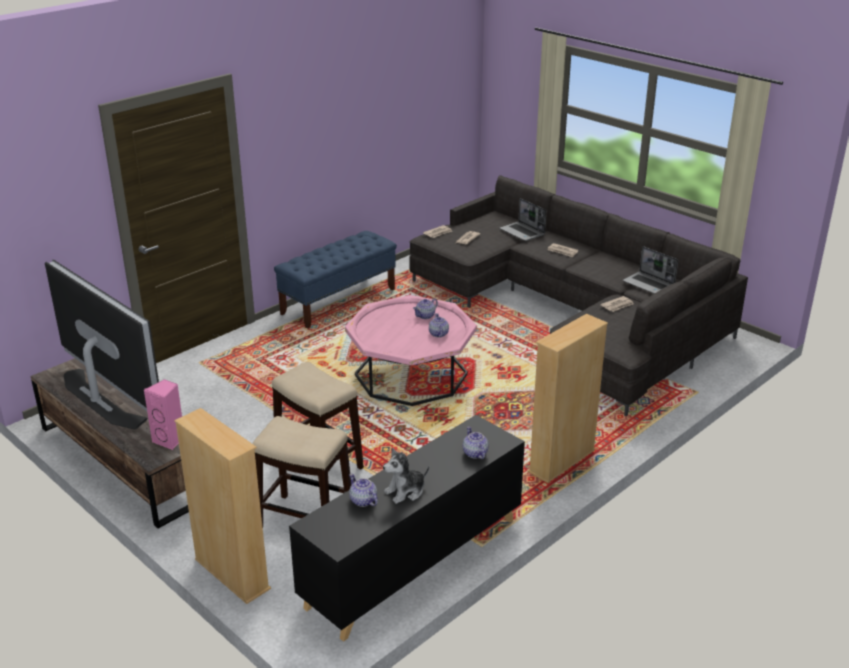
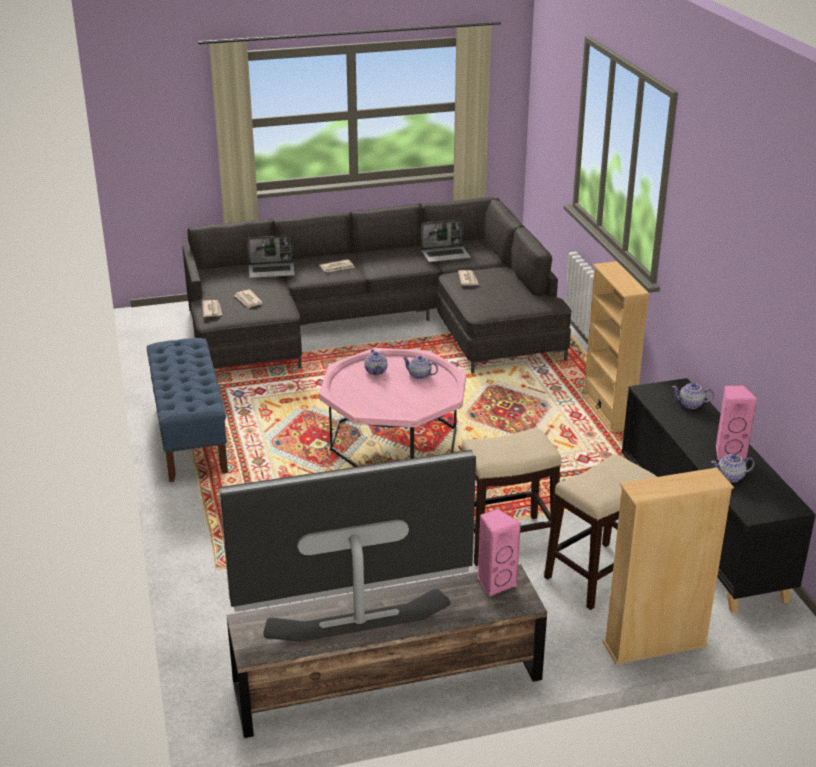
camera: 60 degrees left, 0 degrees up
(405, 491) = (729, 453): plush toy -> pink speaker

